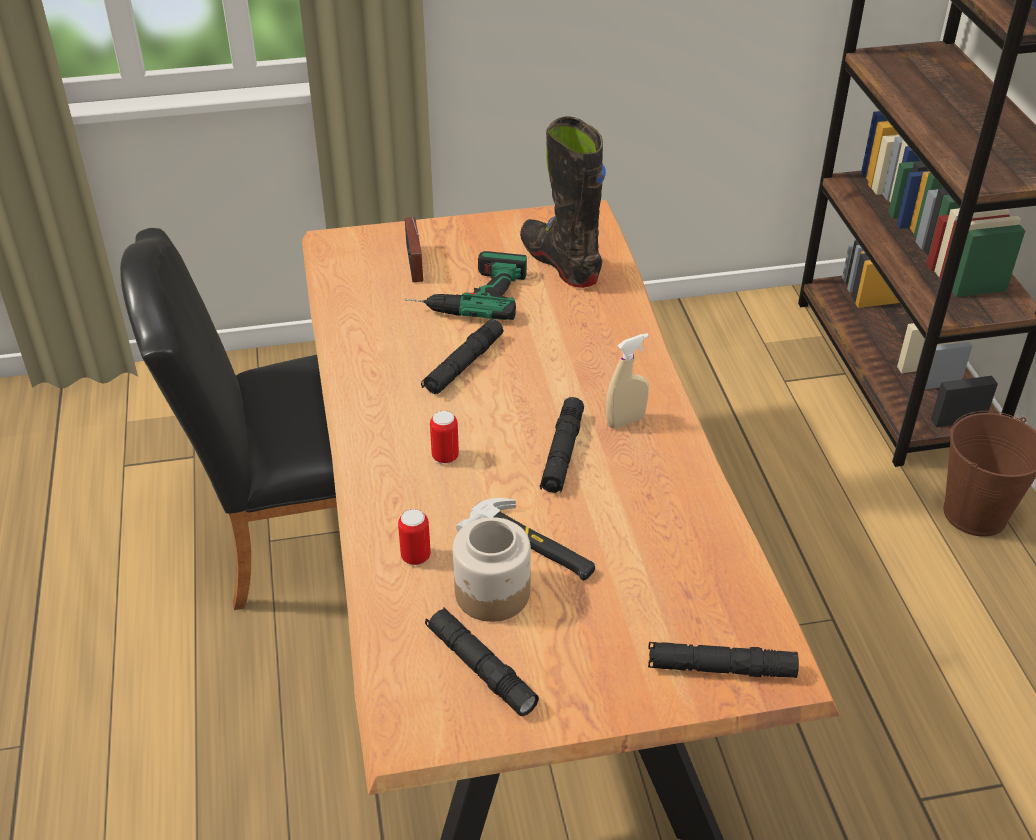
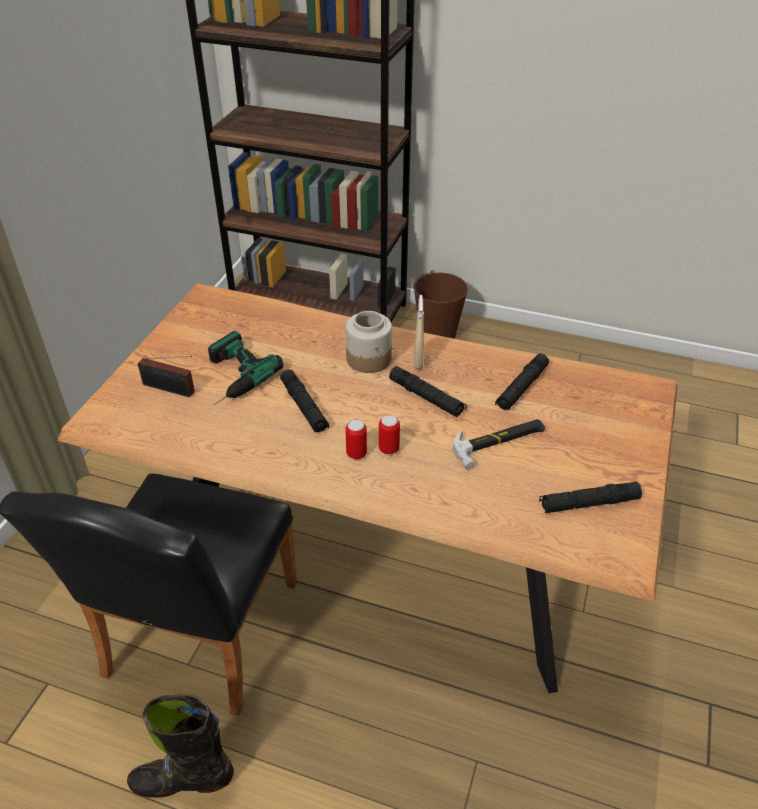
camera: 60 degrees left, 0 degrees up
(416, 556) = (474, 498): can -> can (356, 454)
(492, 594) = (529, 475): jar -> jar (369, 359)
(560, 262) = (241, 326): black boot -> black boot (183, 780)
(720, 668) = (637, 408): black flashlight -> black flashlight (521, 388)

